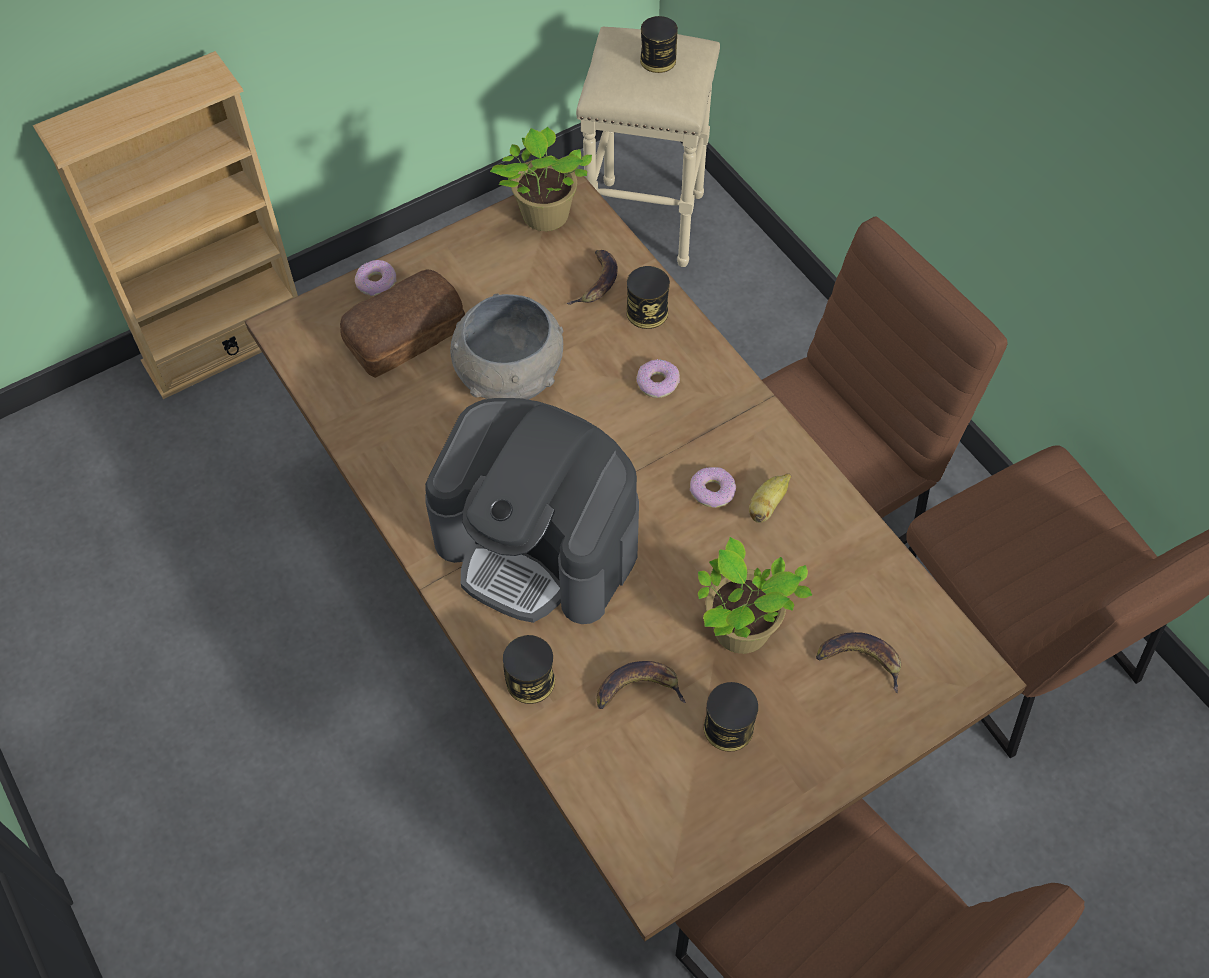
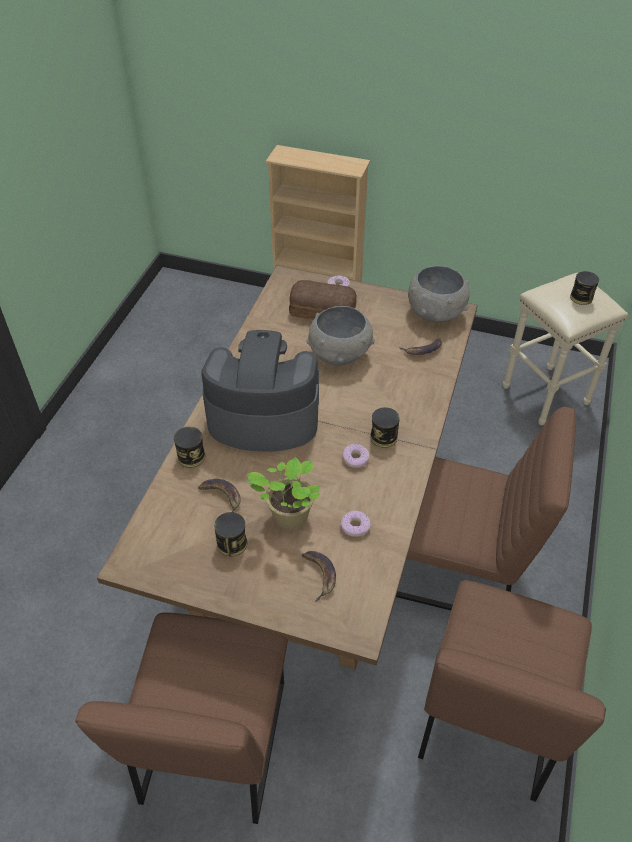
camera: 50 degrees right, 10 degrees down
(539, 545) = (263, 417): coffee machine -> coffee machine turned 105 degrees clockwise
(543, 217) = (435, 312): potted plant -> grey bowl
(647, 312) = (427, 376): can -> can (383, 437)
(657, 383) = (393, 403): donut -> donut (355, 526)
(767, 505) = (370, 484): banana -> none

